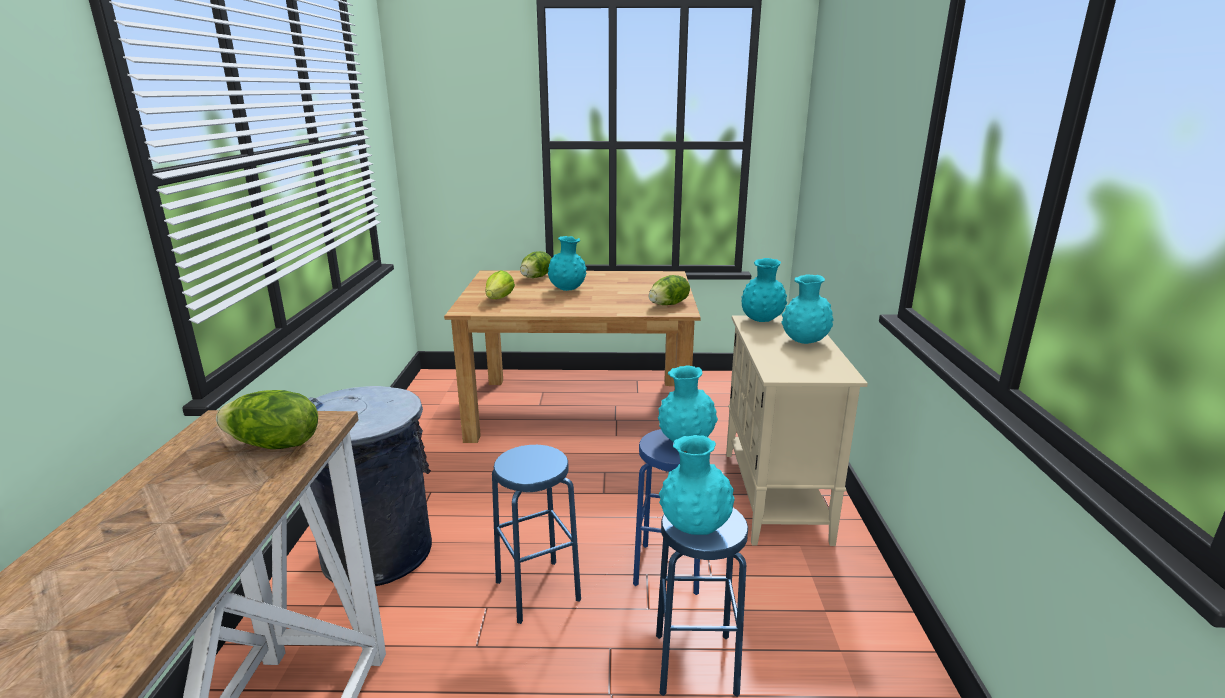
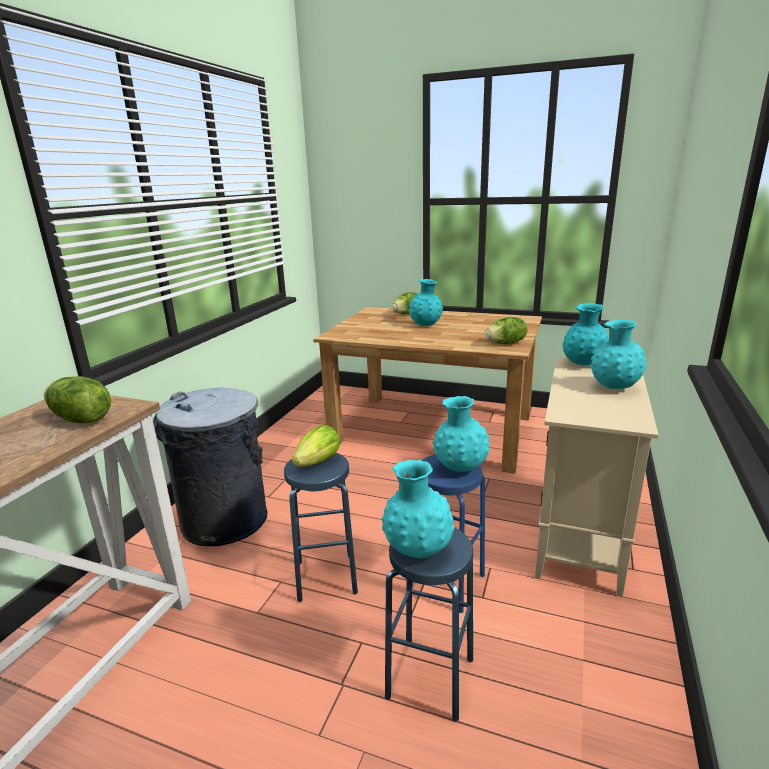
camera: 20 degrees right, 0 degrees up
(499, 299) = (364, 329): lettuce -> lettuce (318, 462)

